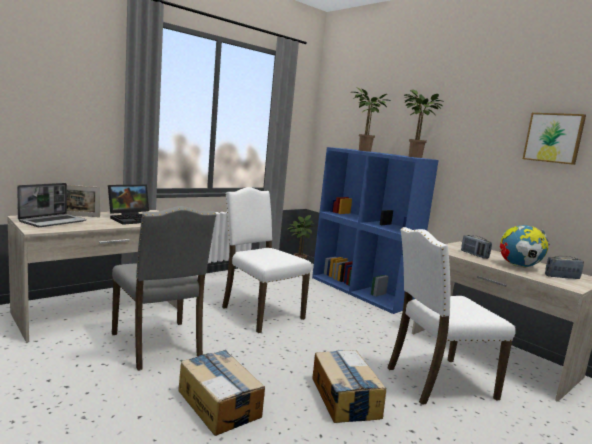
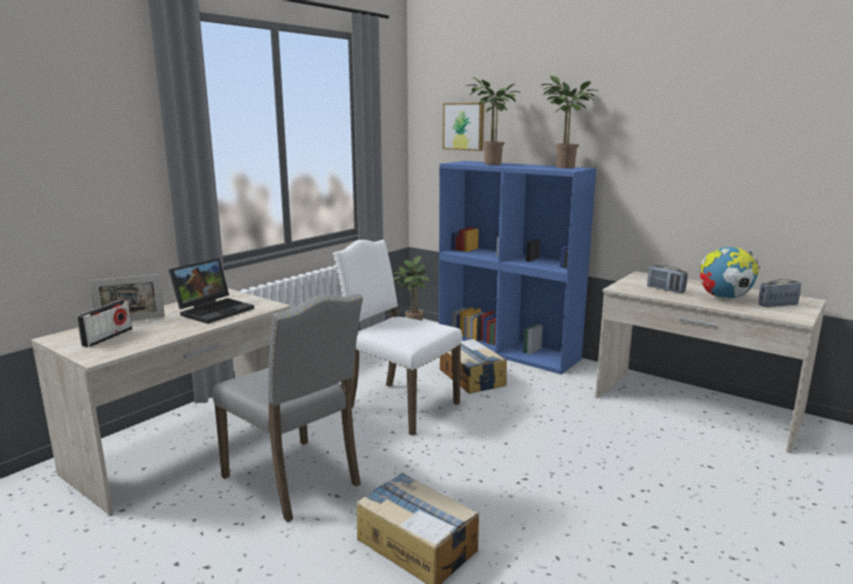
camera: 10 degrees left, 5 degrees up
(53, 221) = (107, 337): laptop -> radio
(344, 398) = (560, 502): cardboard box -> cardboard box (471, 377)
(437, 381) = (653, 456): white chair -> none
(553, 138) = (746, 131): picture -> picture (464, 126)

